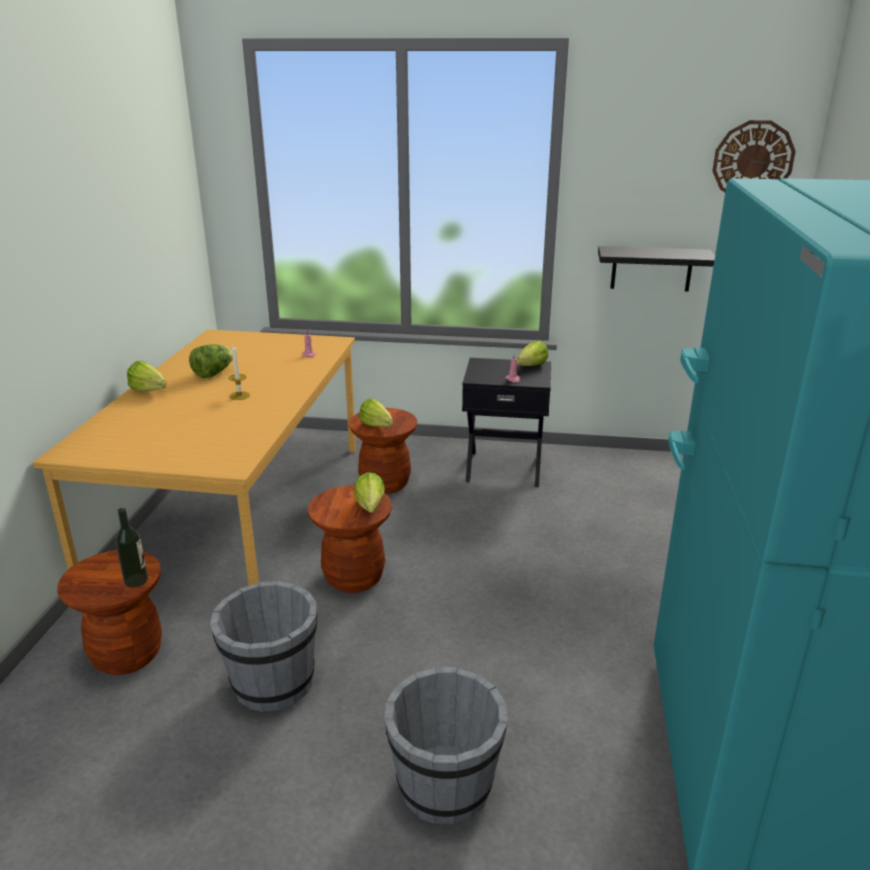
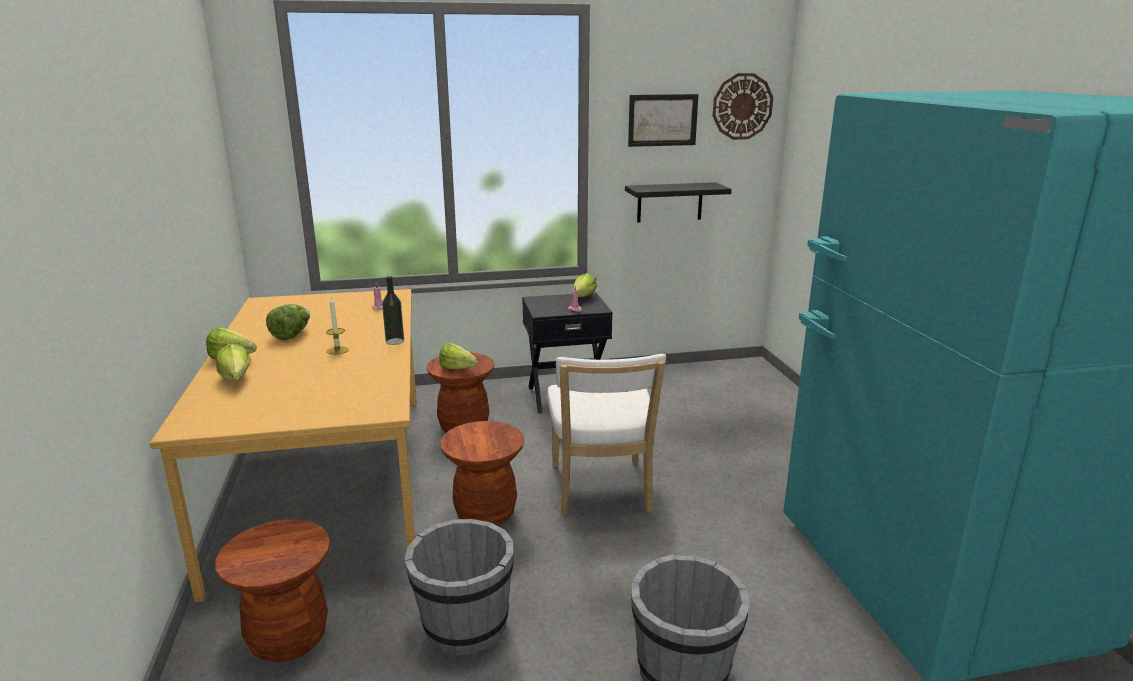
camera: 20 degrees left, 5 degrees down
(136, 580) = (307, 547): bottle -> bottle (395, 341)
(369, 509) = (503, 439): lettuce -> lettuce (235, 381)
(477, 579) = (600, 491): none -> white chair
(649, 173) = (662, 120): none -> picture

